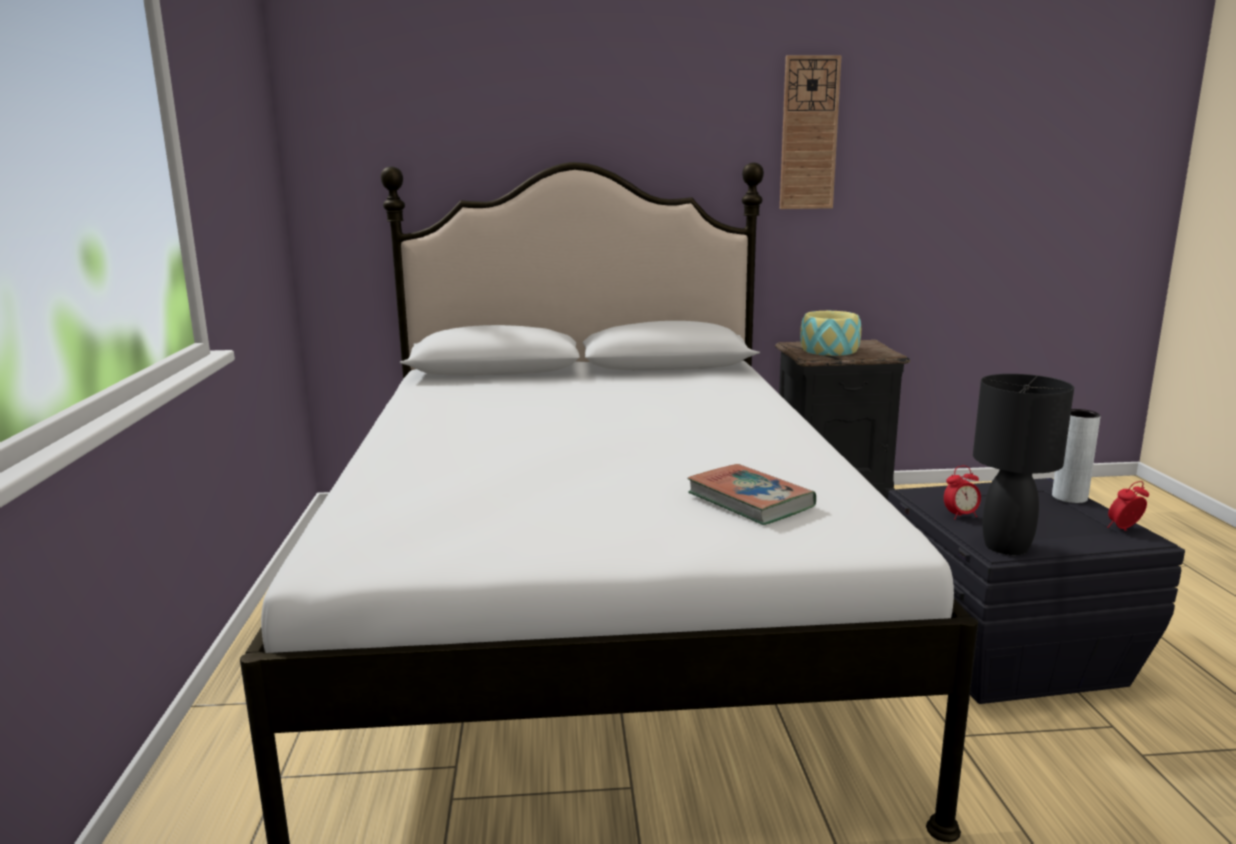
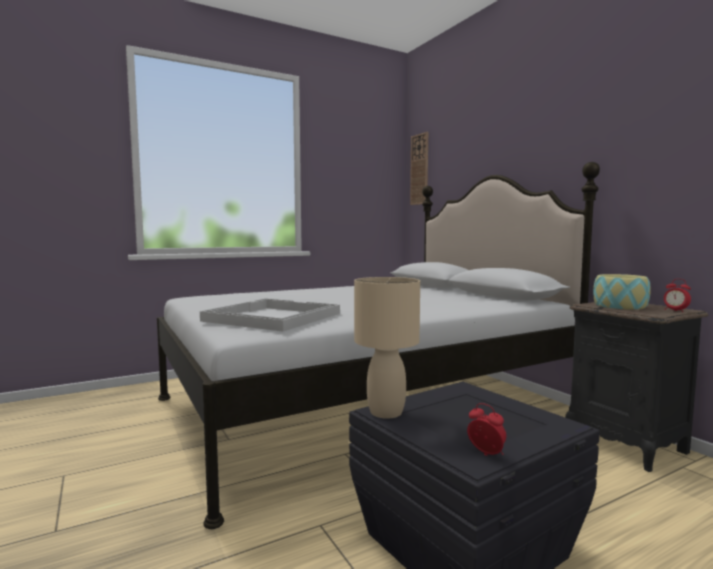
camera: 65 degrees right, 10 degrees down
(750, 501) = (271, 317): book -> white tray
(809, 133) = (648, 134): wall clock -> wall clock (419, 169)
(960, 516) = (432, 398): alarm clock -> alarm clock (675, 311)
(1006, 547) = (385, 412): black table lamp -> beige table lamp
(1069, 497) = (543, 433): grey vase -> none

